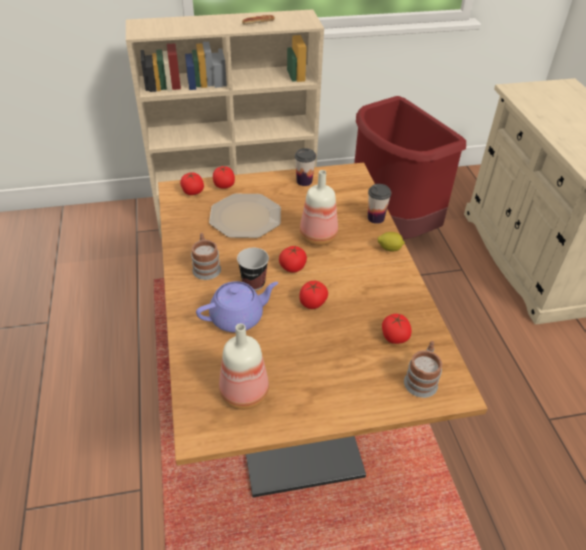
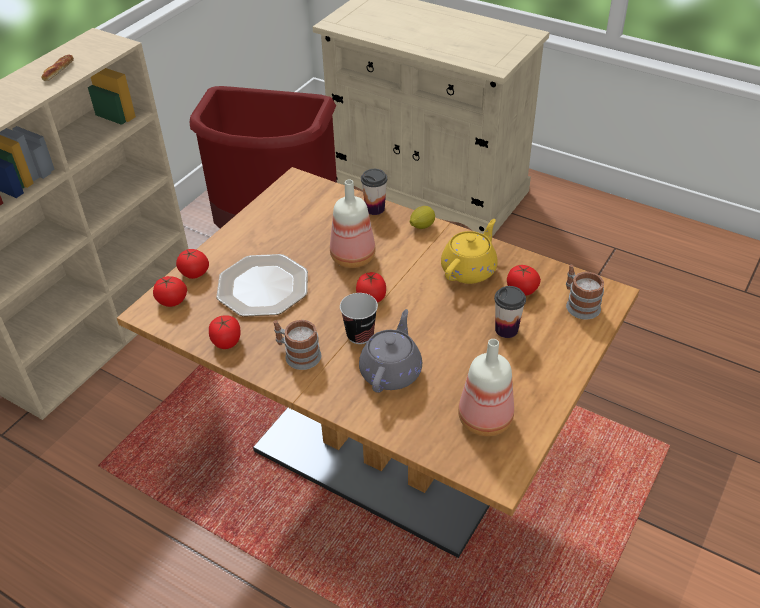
camera: 45 degrees left, 0 degrees up
(238, 317) = (391, 371): purple teapot -> grey teapot
(304, 181) = (265, 218): cup -> cup (506, 329)
(312, 303) = (430, 312): tomato -> tomato (226, 341)
(379, 297) = (469, 269): none -> yellow teapot

